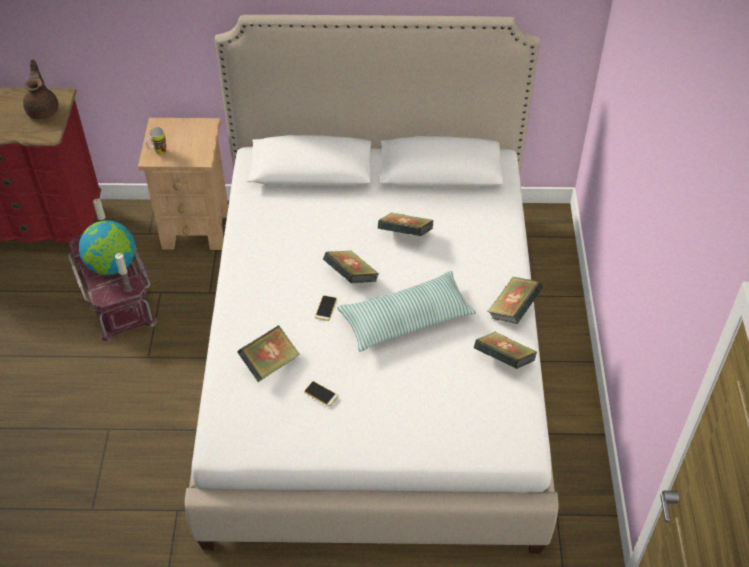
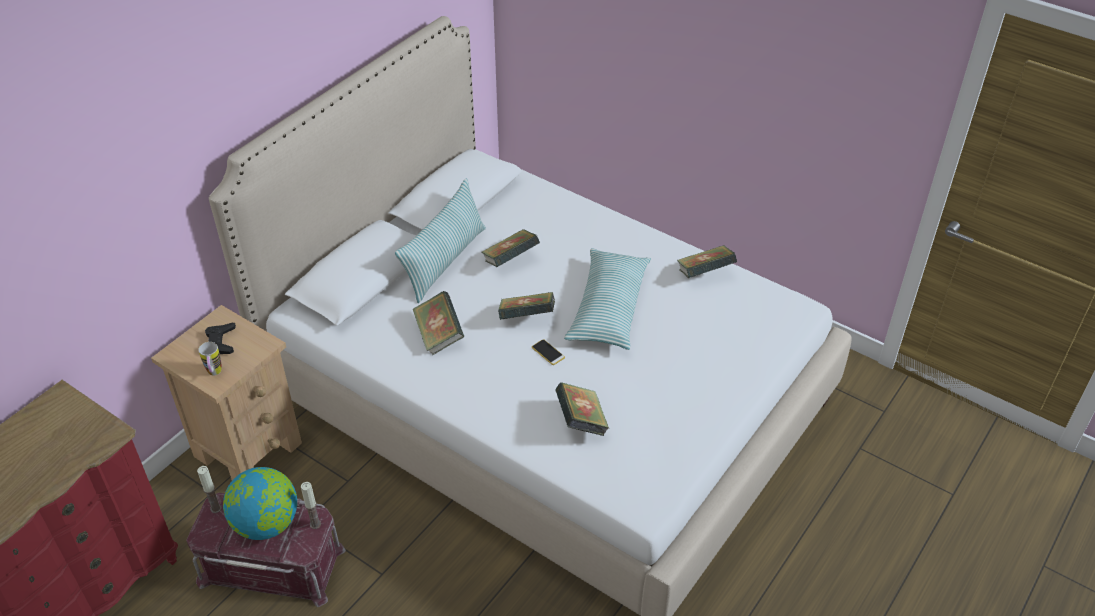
camera: 55 degrees left, 5 degrees down
(43, 109) = (63, 421): brown teapot -> none
(186, 138) = (220, 342): none -> black game controller
(321, 394) = (647, 403): phone -> none
(370, 200) = (445, 261): none -> pillow
(513, 310) = (657, 241): book -> book (439, 335)

